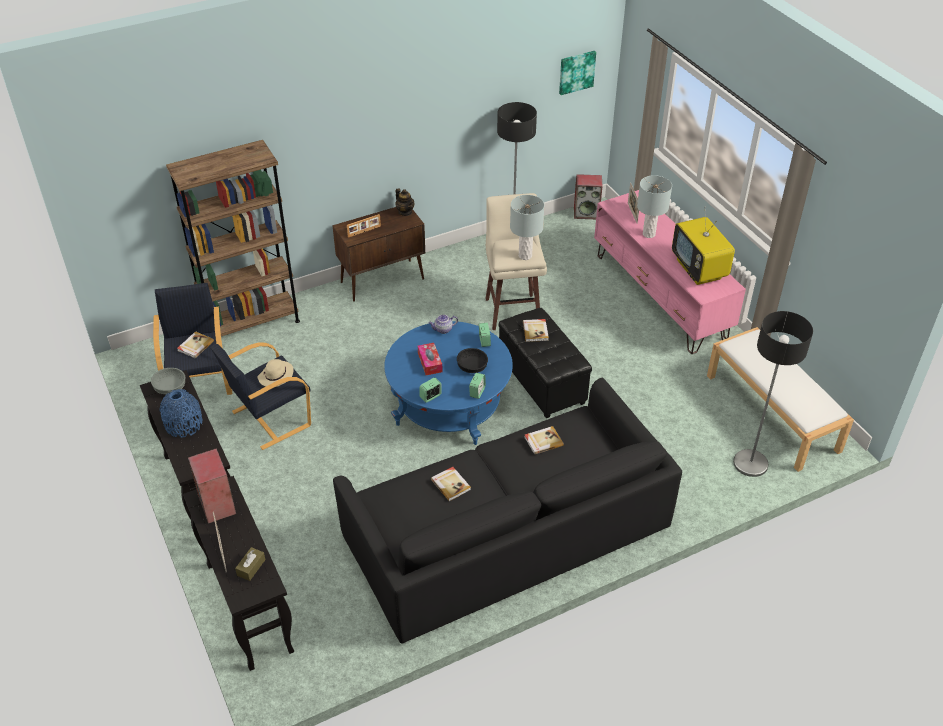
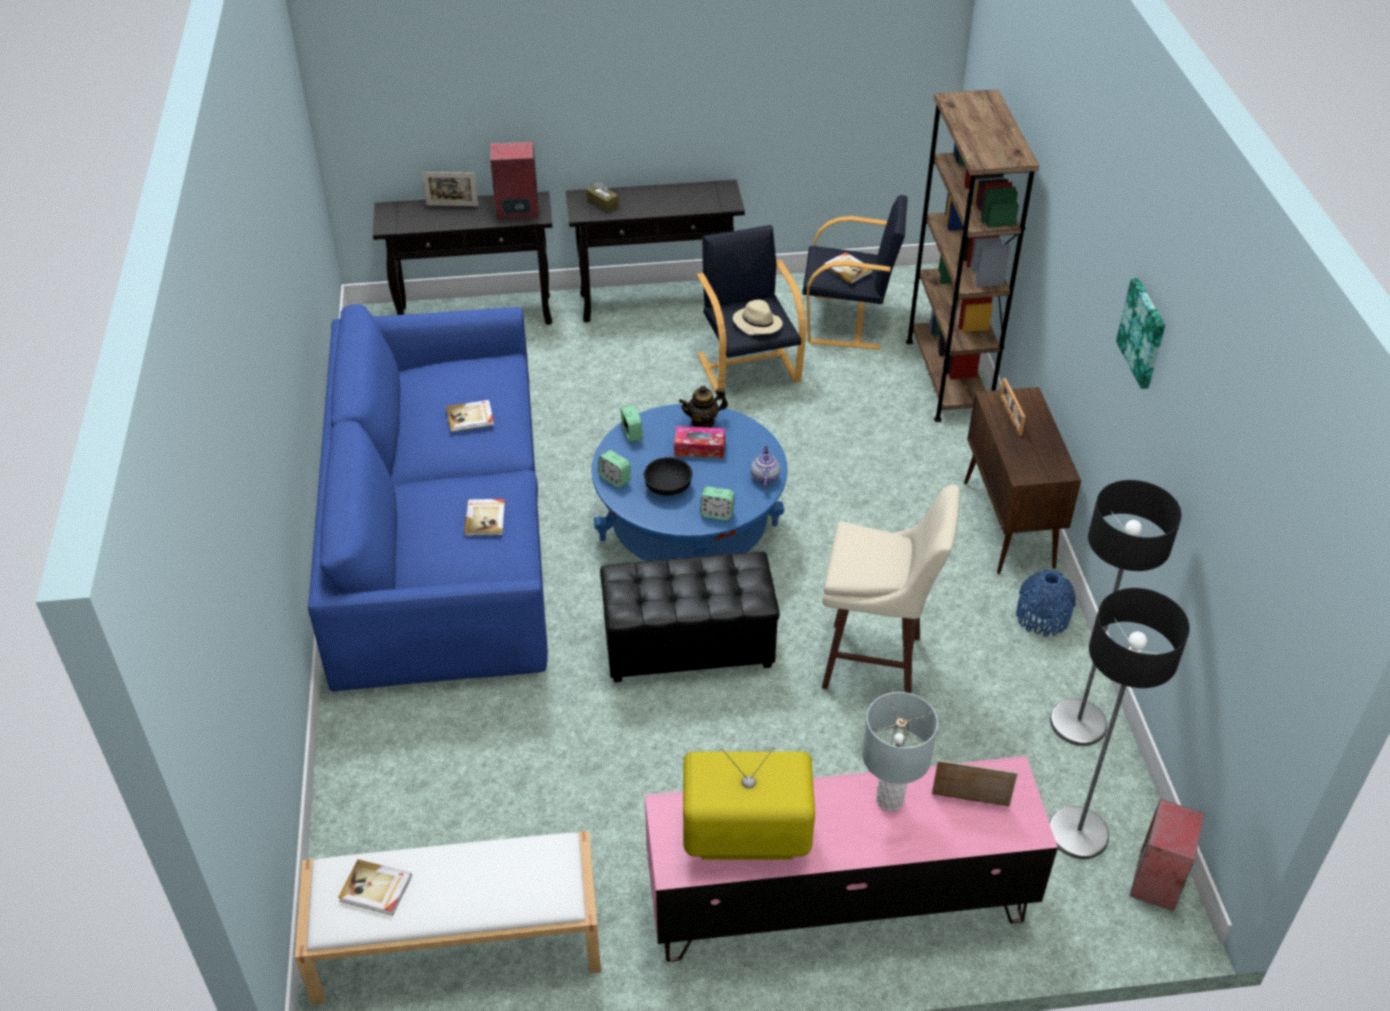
camera: 110 degrees right, 0 degrees up
(170, 388) = (718, 197): grey bowl -> none
(183, 424) = (653, 201): blue vase -> blue vase (1042, 618)
(251, 567) = (419, 219): brown tissue box -> brown tissue box (602, 203)
(405, 212) = (1053, 471): teapot -> teapot (703, 422)
(506, 530) = (440, 528): black sofa -> blue sofa
(525, 256) = (849, 561): grey table lamp -> none
(536, 331) = (715, 581): book -> book (375, 889)
(576, 72) = (1269, 621): picture -> picture (1144, 333)
(750, 463) = (374, 850): floor lamp -> floor lamp (1078, 834)

